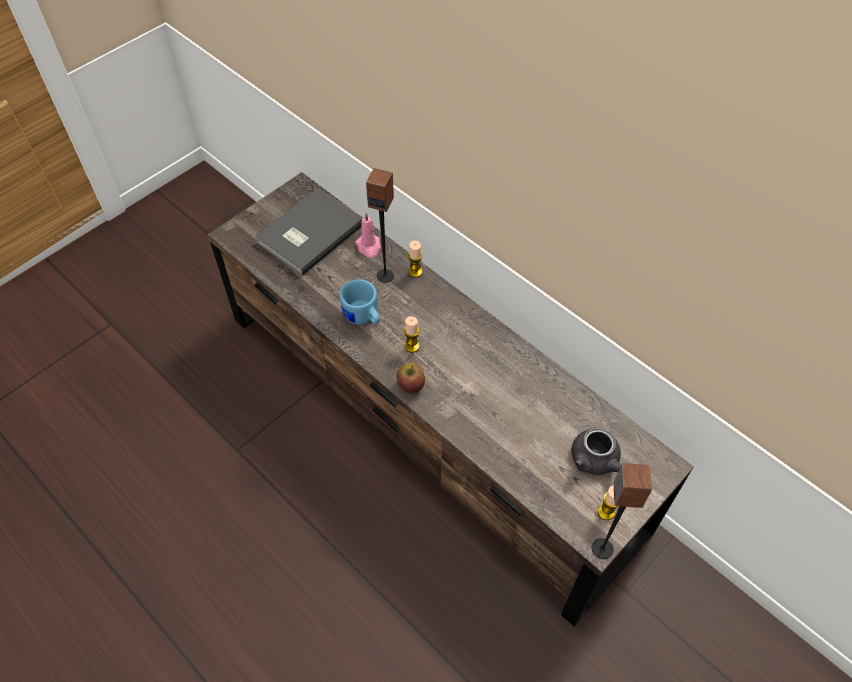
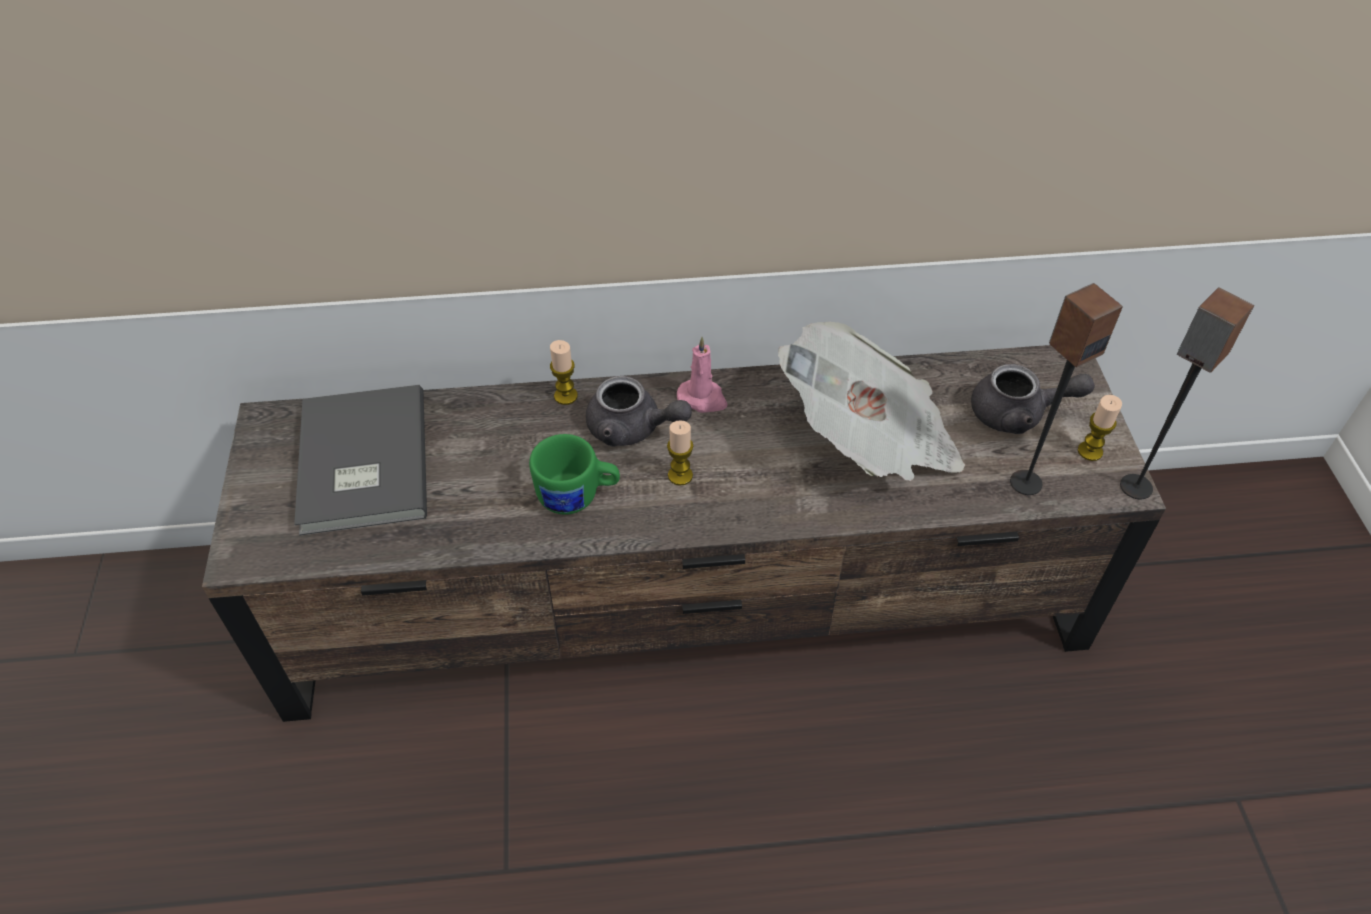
camera: 50 degrees left, 5 degrees down
(363, 318) = (578, 496): blue mug -> green mug
(369, 247) = (468, 415): pink candle -> pink candle (703, 398)
(385, 275) = (535, 429): speaker -> speaker (1025, 482)
(410, 385) = (740, 516): apple -> none
(421, 309) = (632, 429): none -> grey teapot
(511, 406) = (869, 439): none -> newspaper

